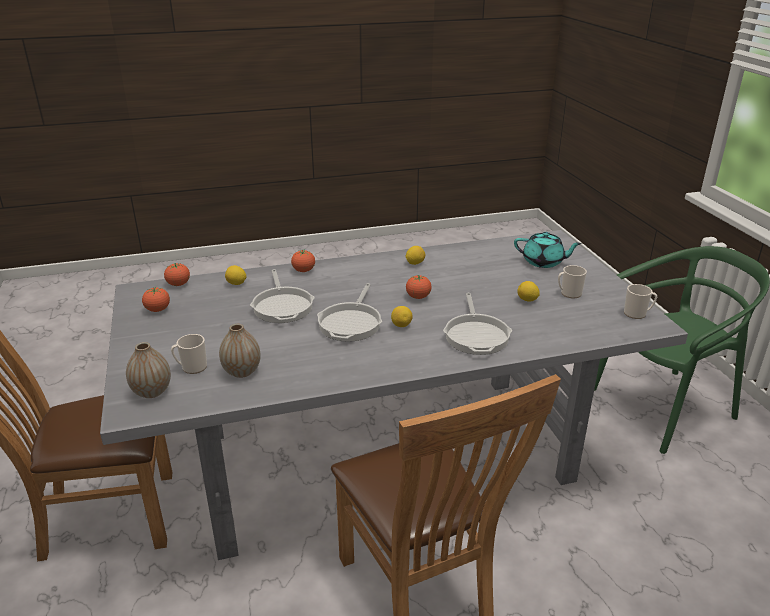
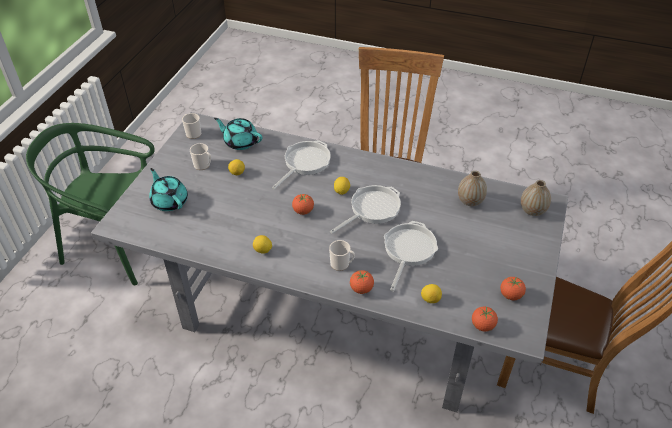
camera: 145 degrees left, 15 degrees up
(191, 367) = (501, 219): mug -> mug (342, 264)
(576, 326) = (240, 142): none -> turquoise teapot

